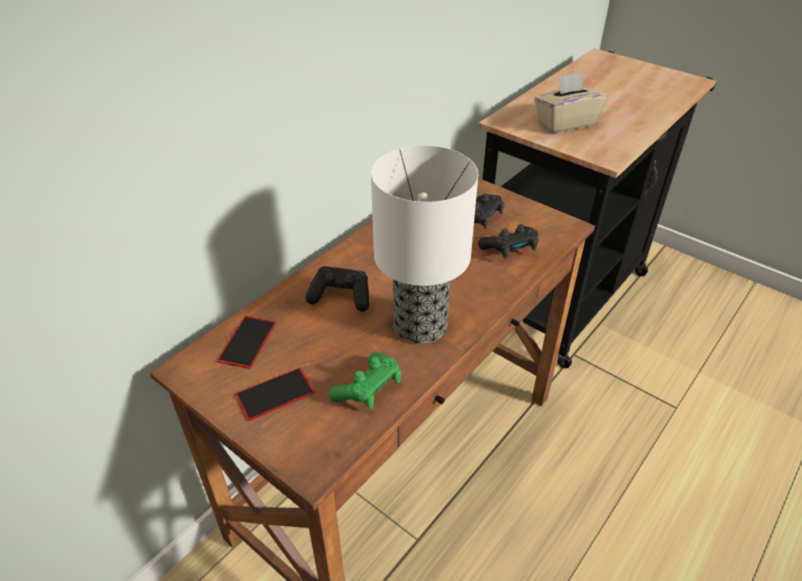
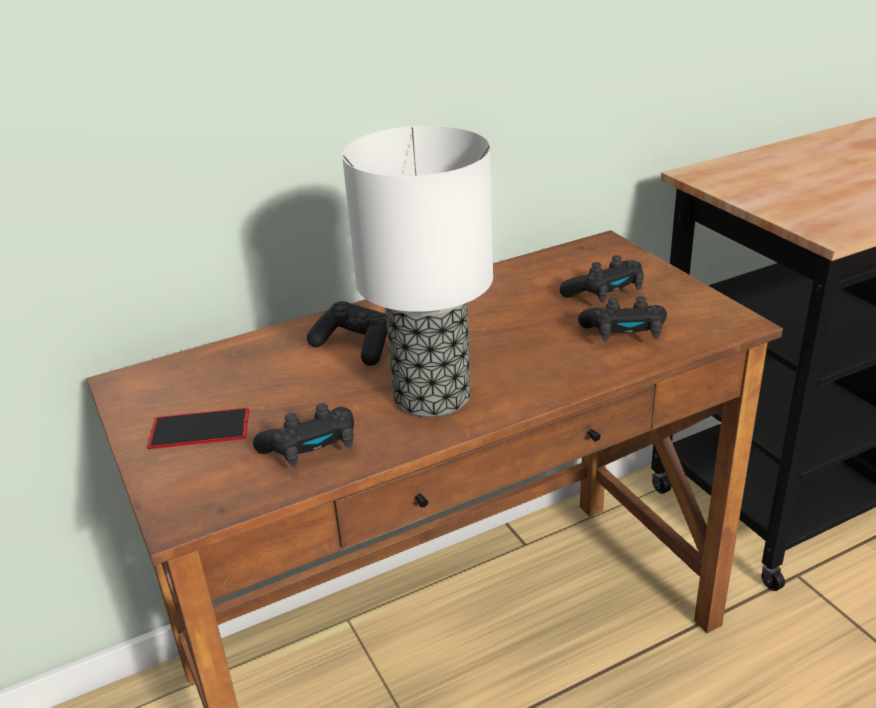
camera: 25 degrees right, 10 degrees down
(247, 341) = (211, 370): phone -> none
(368, 389) = (312, 450): green game controller -> black game controller
(565, 123) = (795, 185): beige tissue box -> none

